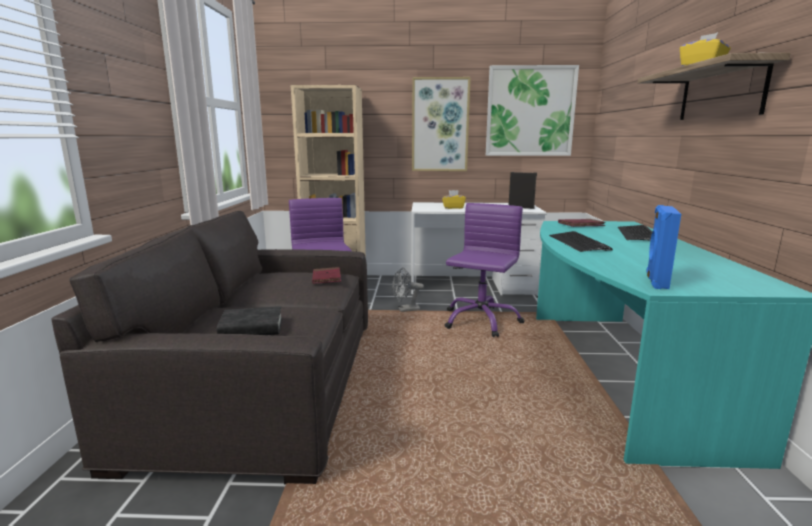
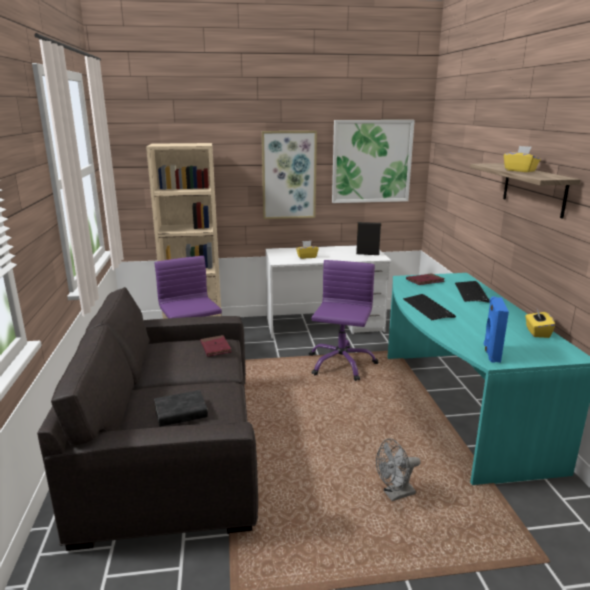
camera: 10 degrees left, 5 degrees up
(405, 310) = (271, 357): grey fan -> grey fan (395, 494)
(725, 267) = (537, 332): none -> yellow tissue box

